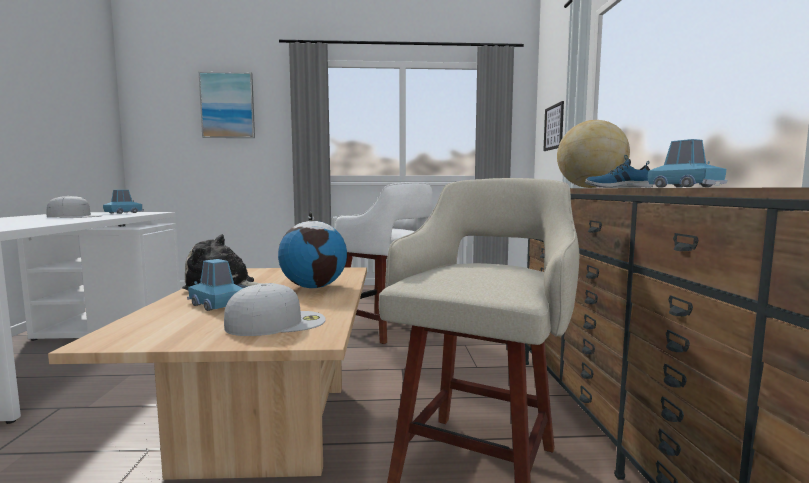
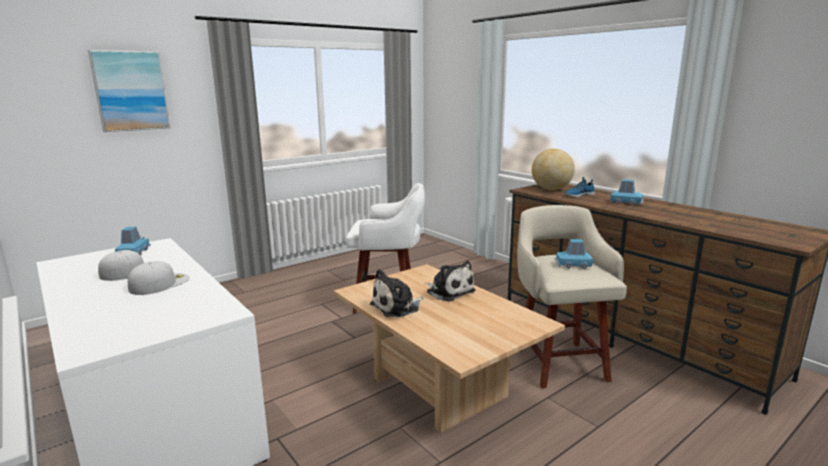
camera: 35 degrees left, 10 degrees up
(217, 304) = (439, 321): blue toy car -> blue toy car (573, 265)
(277, 322) = (504, 321): white cap -> white cap (159, 283)
(314, 287) = (449, 291): globe -> plush toy
(553, 127) = (451, 109): picture -> none

